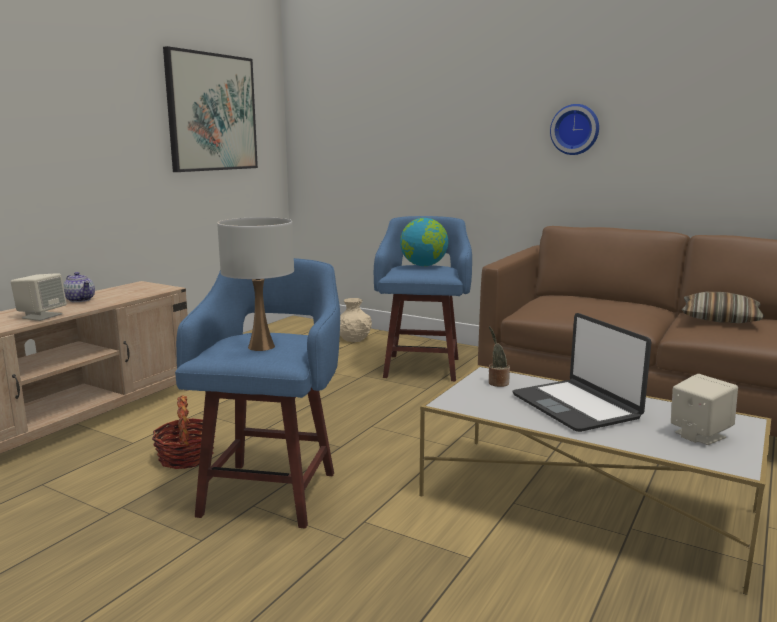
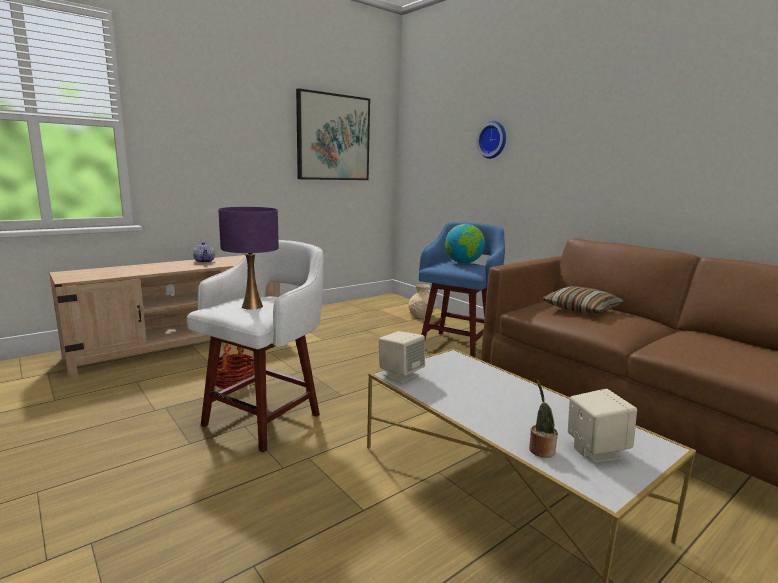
camera: 20 degrees right, 0 degrees up
(42, 316) = (167, 269): beige speaker -> beige speaker (400, 375)
(260, 347) = (252, 306): white table lamp -> purple table lamp
(270, 491) = (265, 418): blue stool -> white stool
(497, 382) = (452, 365): potted plant -> potted plant (540, 449)
(575, 129) = (609, 154): wall clock -> wall clock (493, 140)
(576, 406) = (500, 398): laptop -> none
(720, 319) = (707, 341): pillow -> pillow (581, 310)

